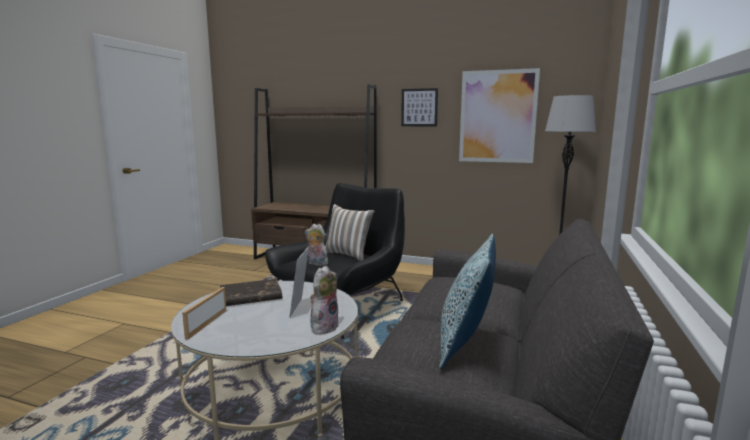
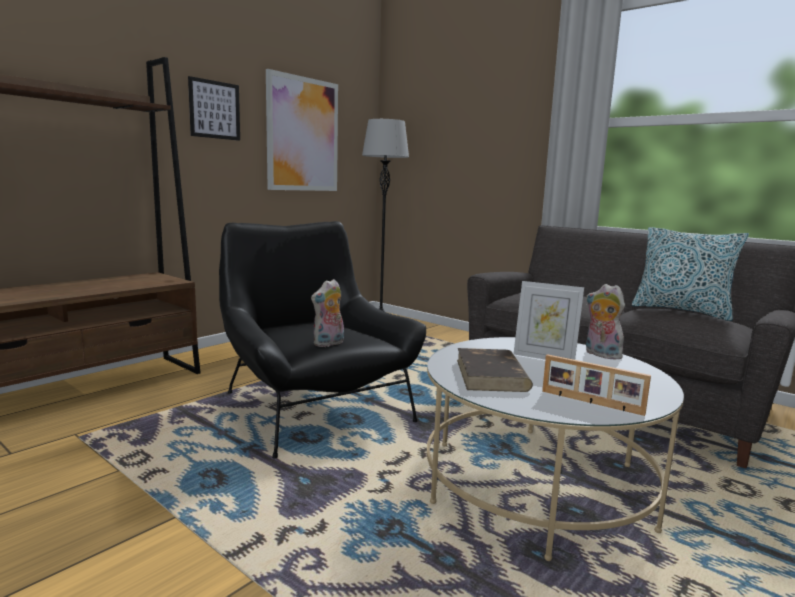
camera: 70 degrees left, 0 degrees up
(348, 254) = (302, 327): pillow -> none

